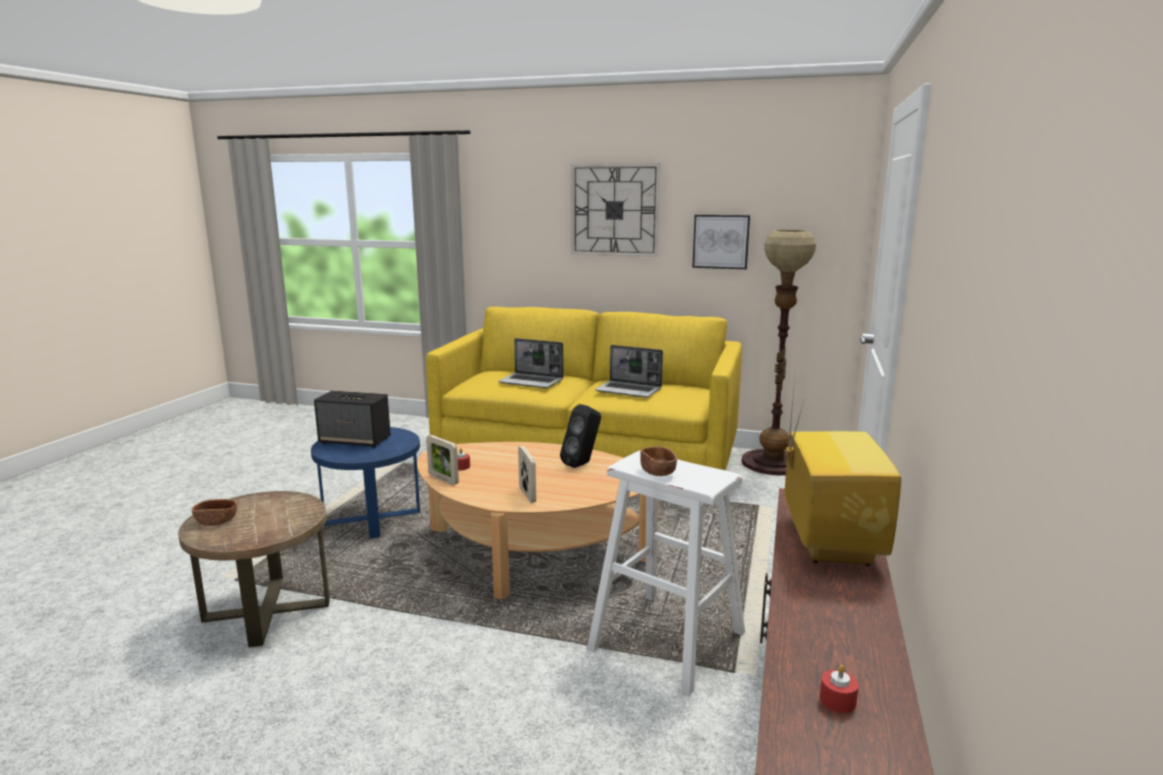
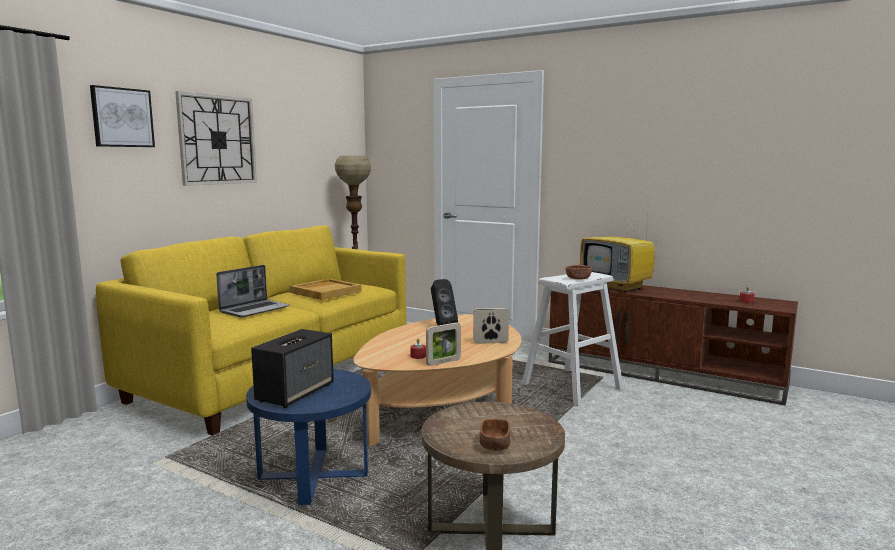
camera: 75 degrees left, 5 degrees down
(629, 390) = (325, 292): laptop -> beige tray
(721, 241) = (294, 167): picture -> picture (122, 117)
(828, 541) = (616, 287): television -> television turned 150 degrees counterclockwise

